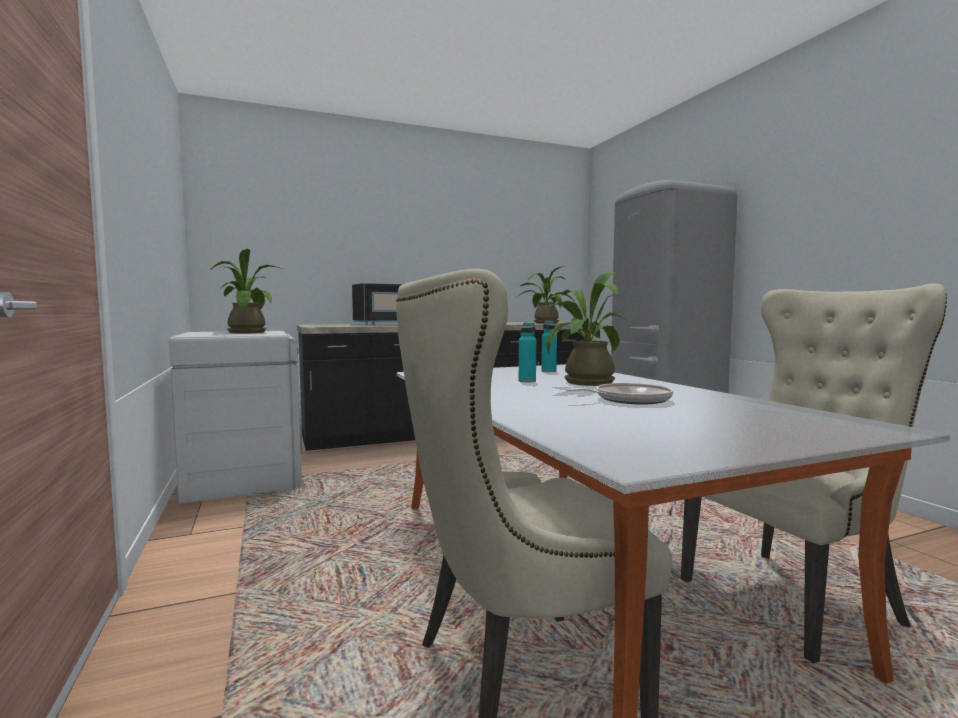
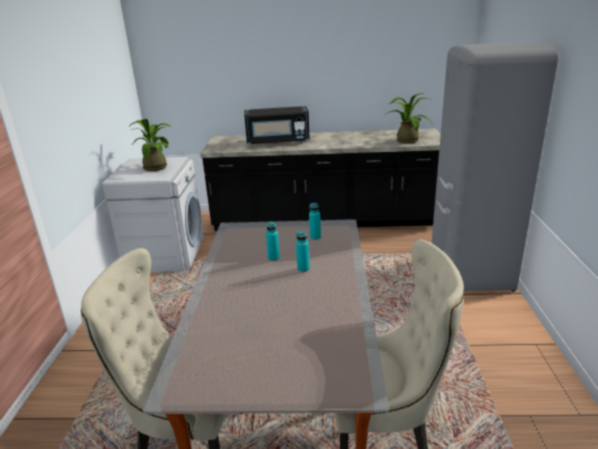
camera: 25 degrees right, 20 degrees up
(583, 383) = (303, 269): potted plant -> turquoise bottle
(628, 400) = (286, 308): frying pan -> none

